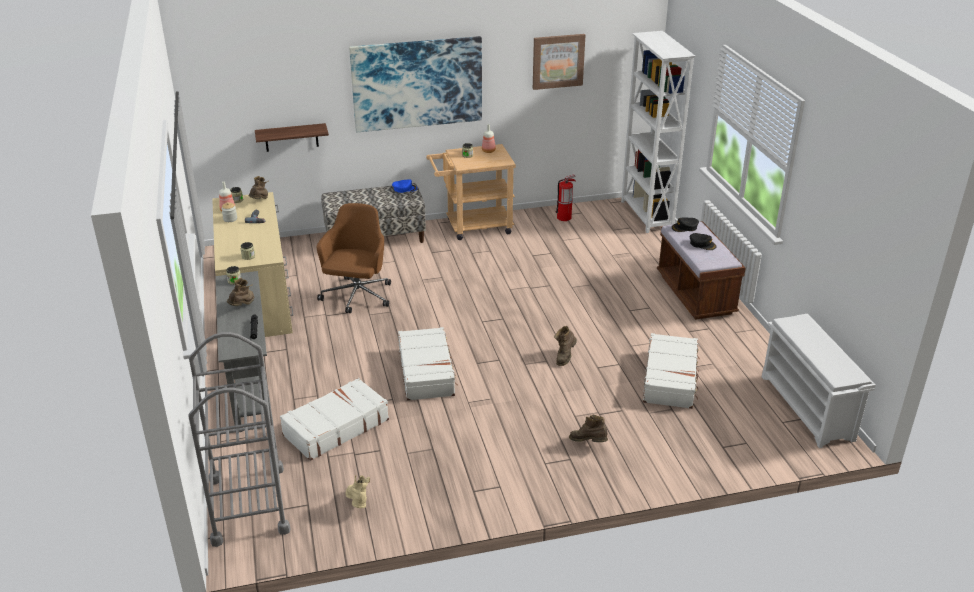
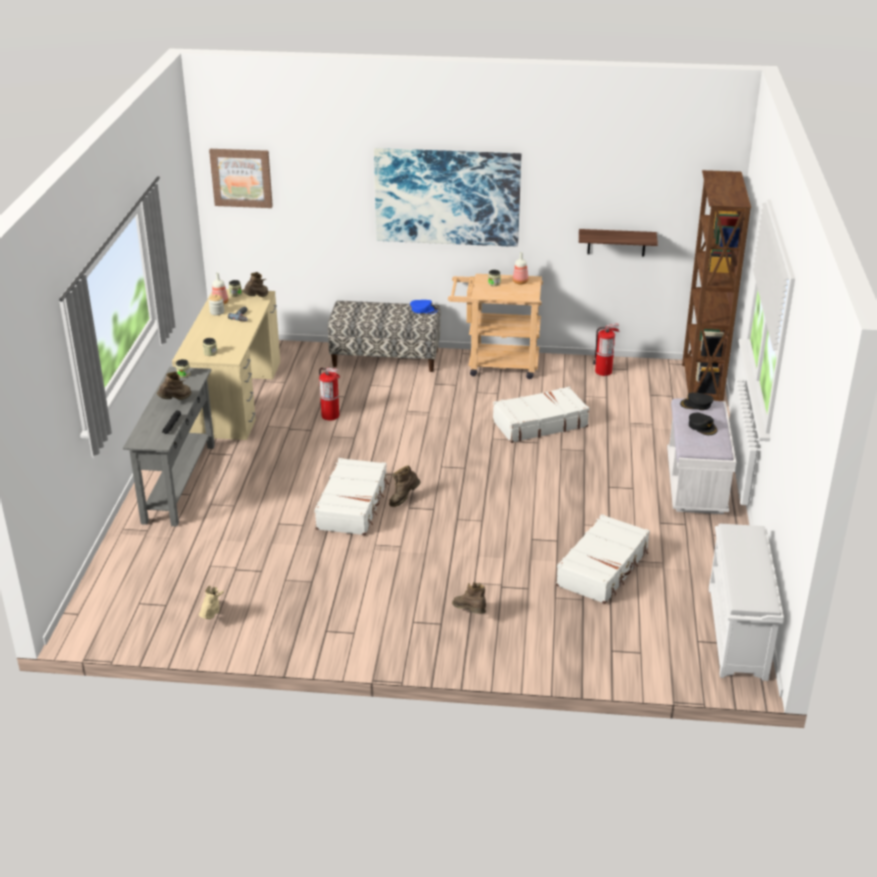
camera: 20 degrees right, 0 degrees up
(248, 505) = (114, 592): grey cart -> none
(291, 137) = (308, 236): shelf -> shelf (616, 242)
(335, 427) = (233, 540): white suitcase -> white suitcase (539, 423)
(357, 296) = (330, 416): brown office chair -> fire extinguisher
(558, 61) = (612, 191): picture -> picture (241, 177)
(564, 357) = (504, 521): brown boot -> brown boot (403, 499)
(646, 215) = (700, 386): white bookcase -> brown bookcase
(695, 294) = (696, 484): brown bench -> white bench

